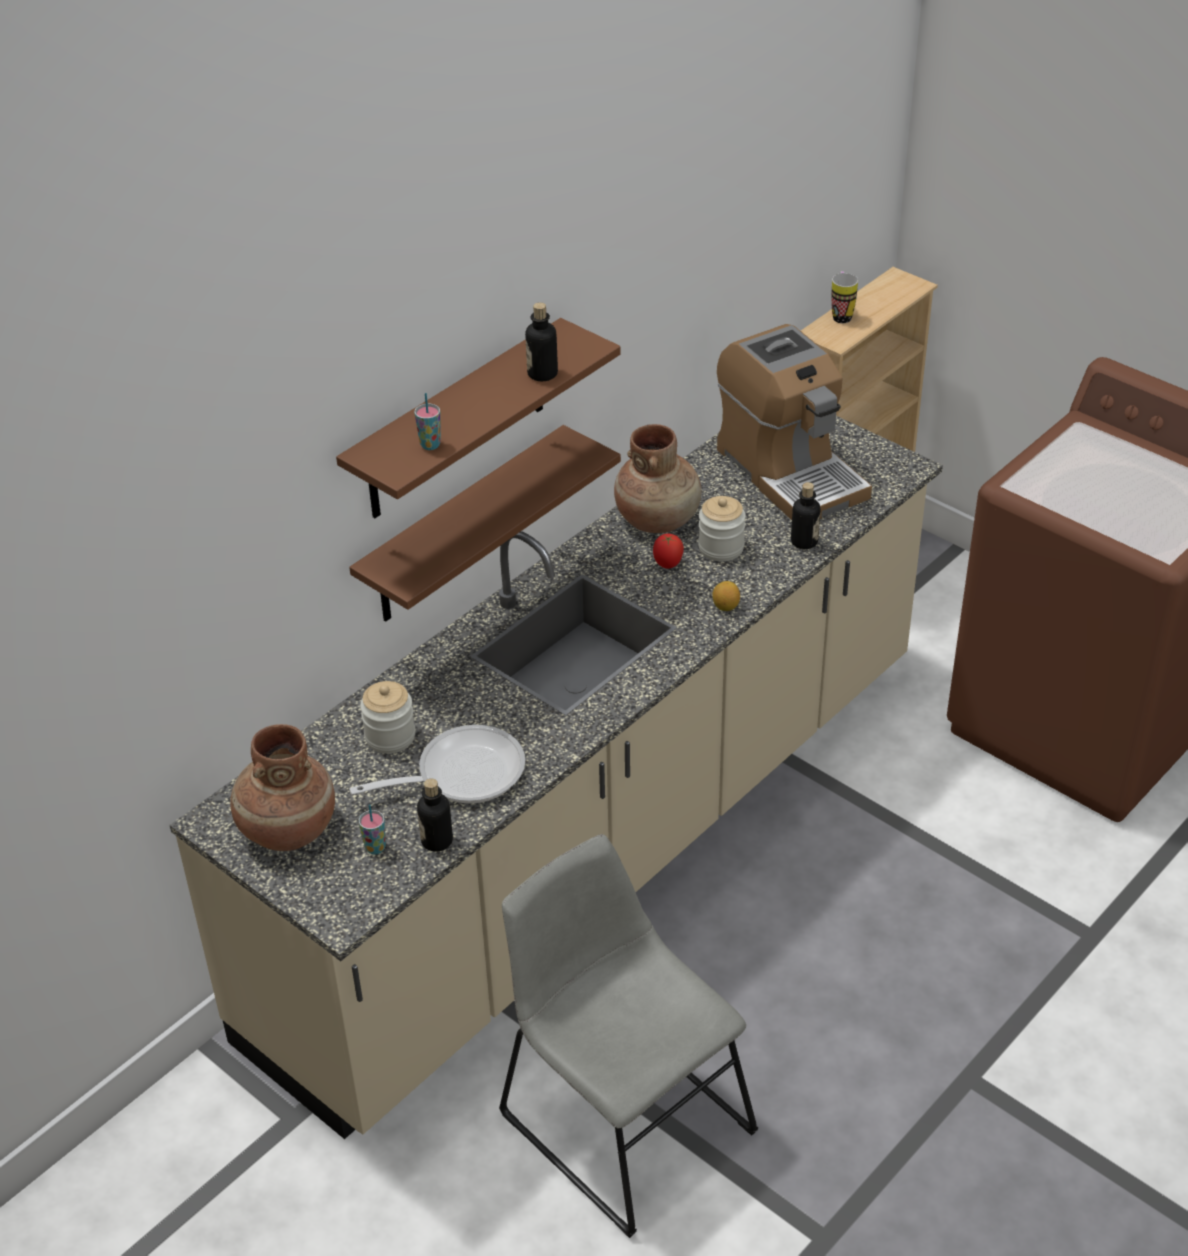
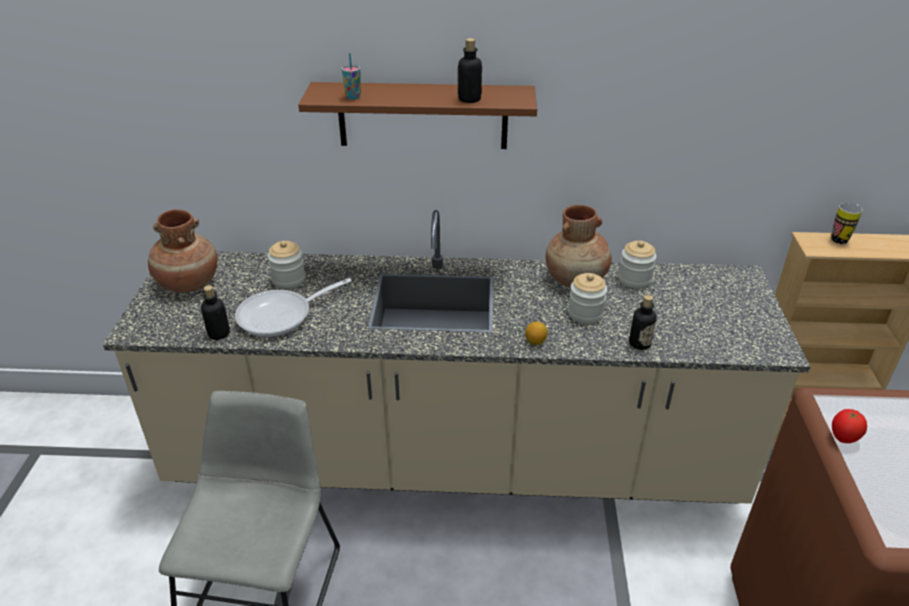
camera: 50 degrees right, 5 degrees down
(375, 848) = (196, 316): cup -> none
(461, 774) = (281, 316): frying pan -> frying pan turned 120 degrees clockwise
(463, 528) = (423, 198): brown shelf -> none
(667, 565) = (542, 302): tomato -> tomato (842, 438)
(705, 481) = (634, 279): none -> jar
(790, 472) = (693, 306): coffee machine -> none

